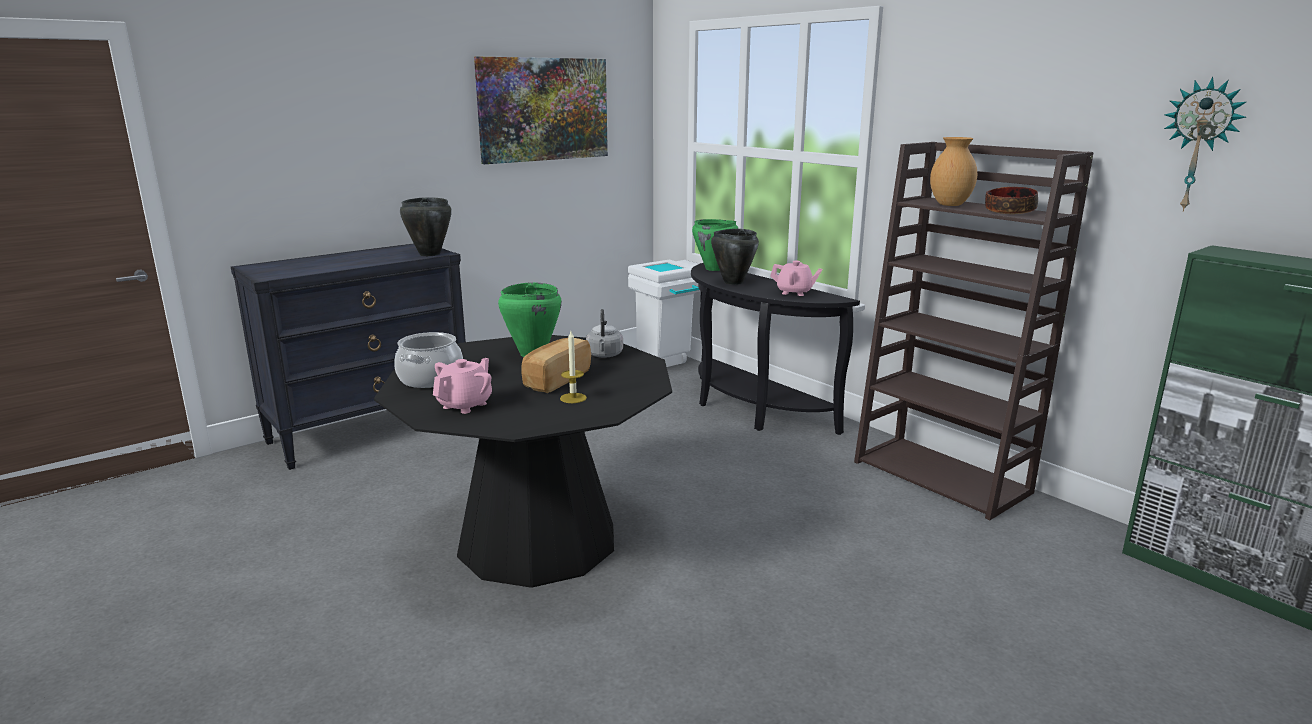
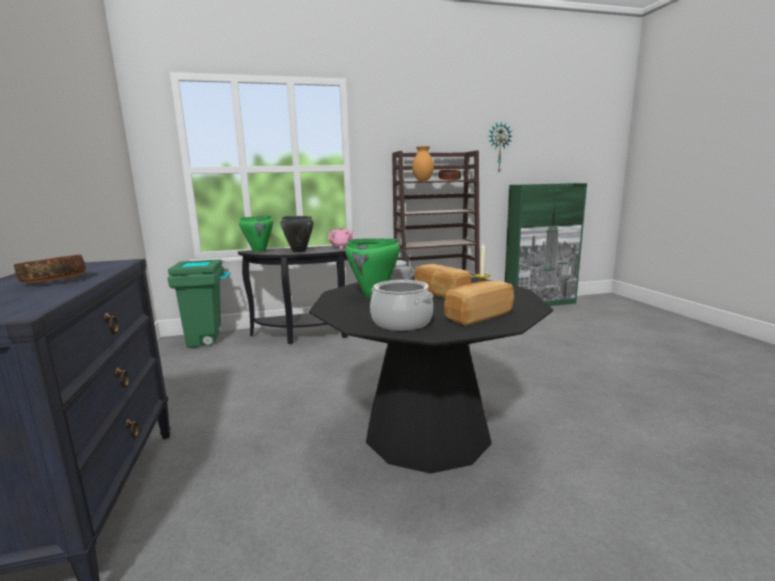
camera: 65 degrees left, 5 degrees down
(364, 259) = (55, 280): none -> bowl
(429, 254) = (115, 264): black cooking pot -> none
(465, 405) = (477, 316): pink teapot -> bread
(544, 109) = (82, 127): picture -> none
(666, 365) = (208, 340): white trash can -> green trash can

